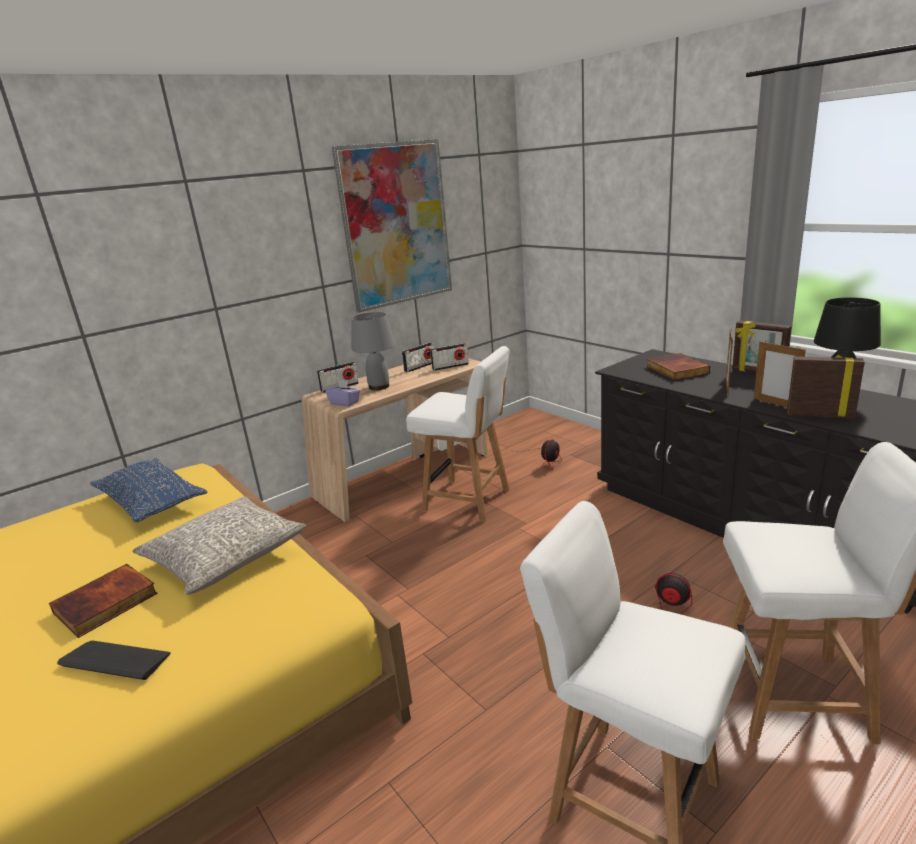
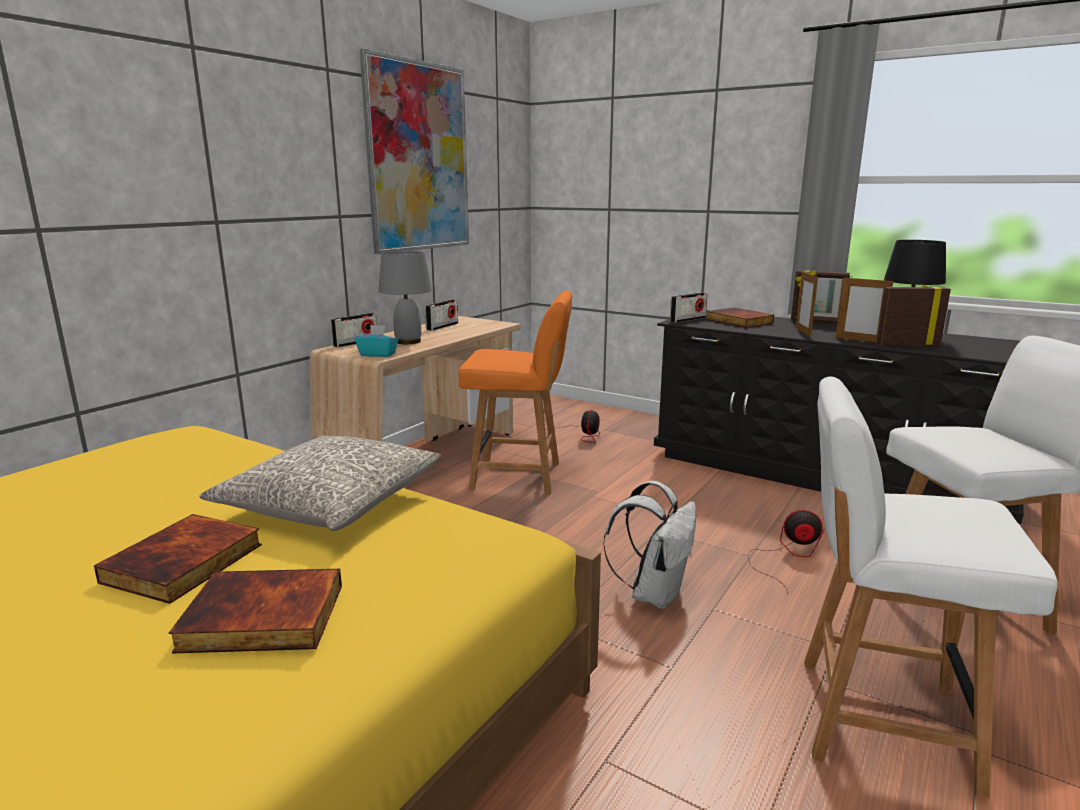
camera: 20 degrees left, 5 degrees down
(116, 661) = (261, 619): keyboard -> book
(151, 502) = (159, 459): blue pillow -> none
(345, 403) = (378, 354): purple tissue box -> turquoise tissue box
(450, 366) = (480, 326): radio -> radio (687, 319)
(468, 501) = (518, 476): white chair -> orange chair
(513, 635) = (654, 593): none -> white backpack

